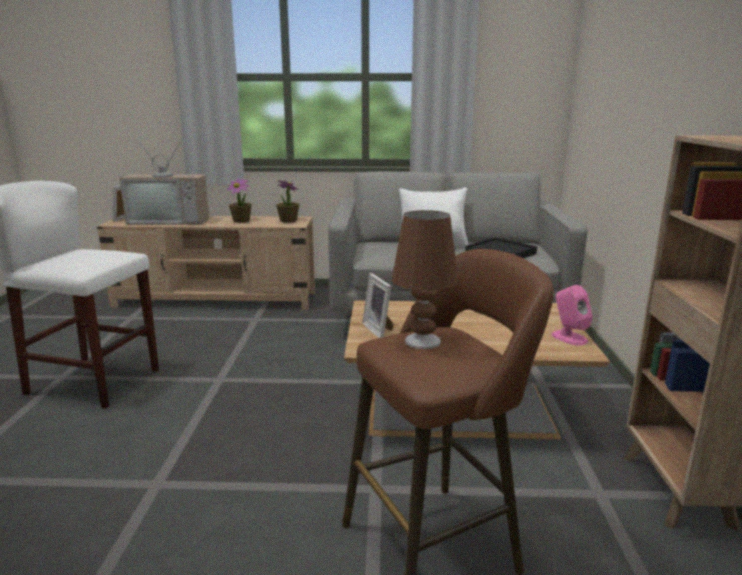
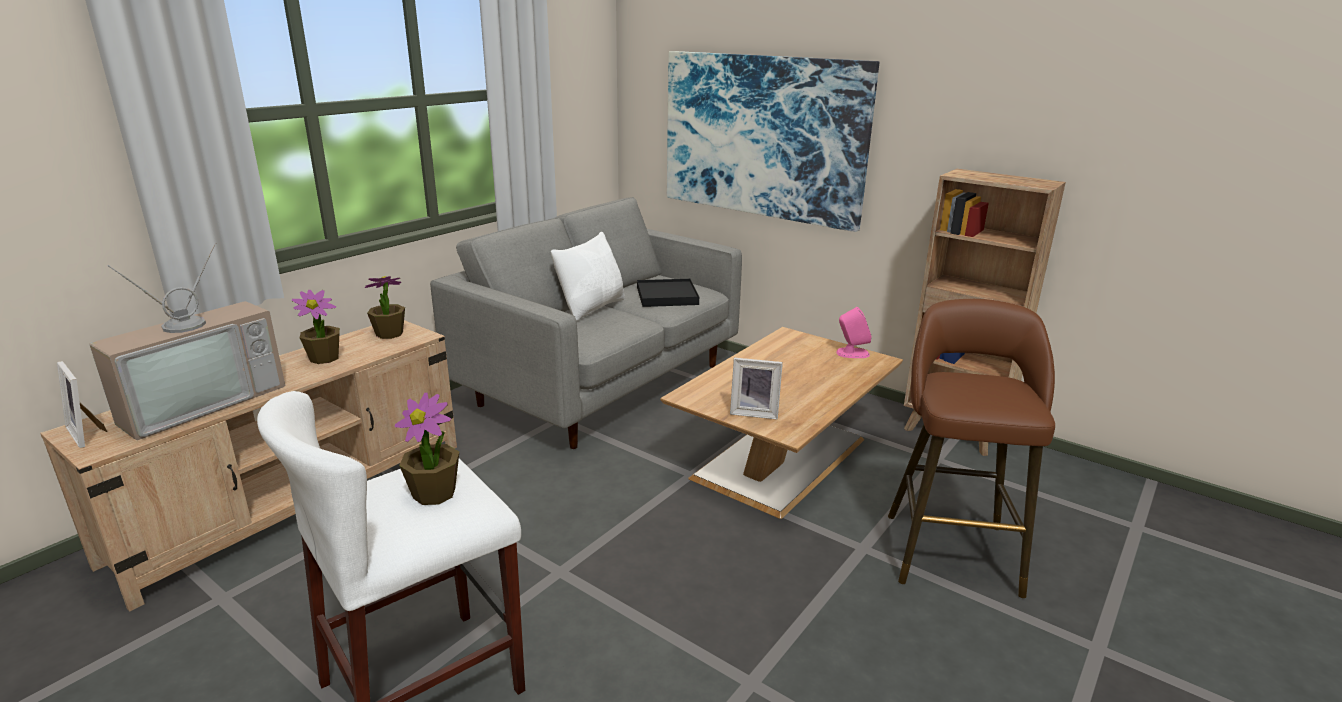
camera: 55 degrees left, 5 degrees up
(88, 258) = (434, 493): none -> potted plant
(422, 341) = (966, 389): brown table lamp -> none
(629, 114) = (762, 137): none -> picture

